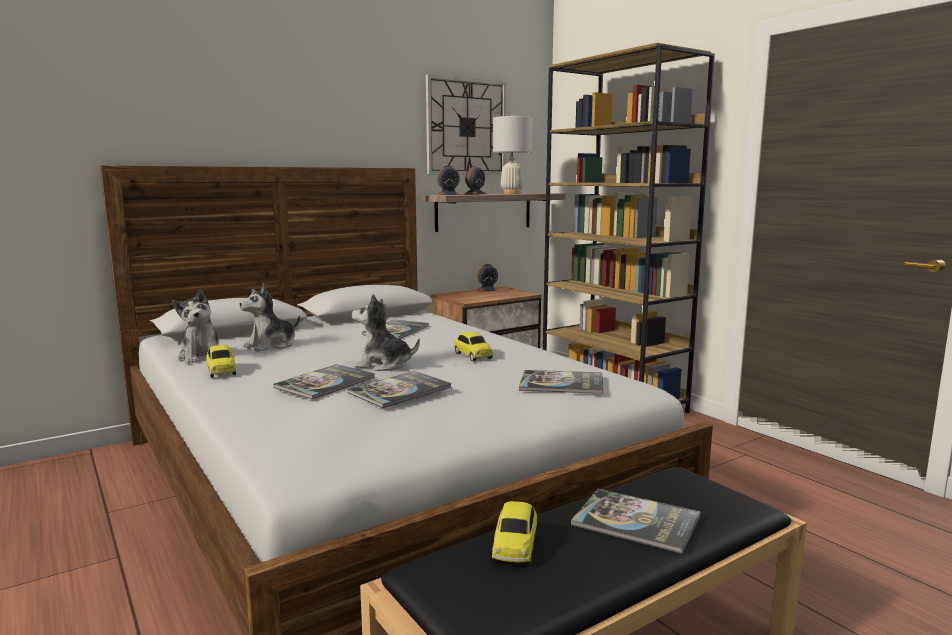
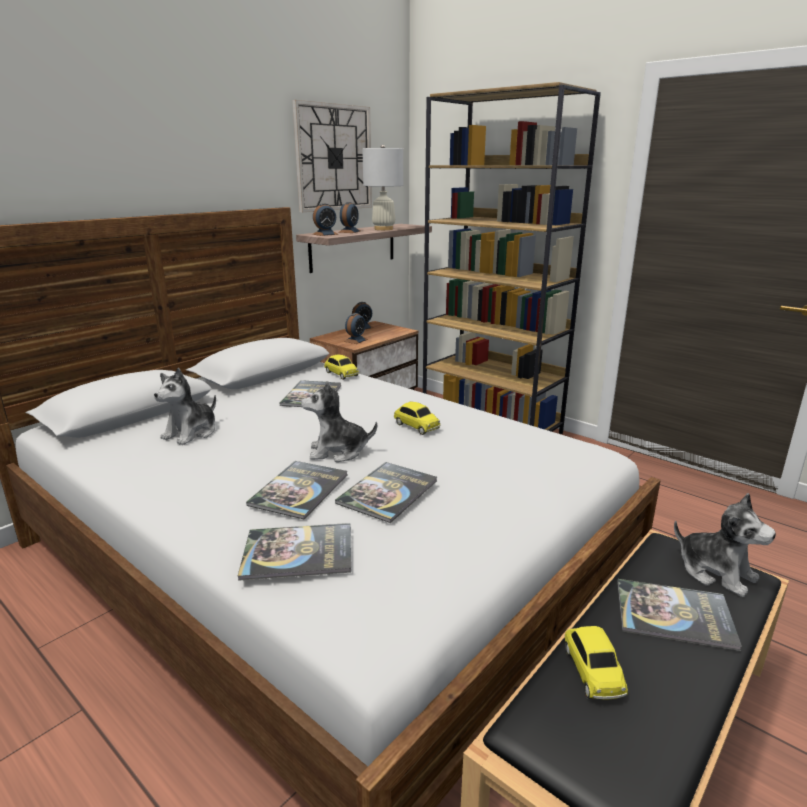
camera: 15 degrees left, 10 degrees up
(202, 356) = (120, 460): plush toy -> plush toy (716, 572)
(221, 371) = (161, 482): toy car -> toy car (341, 374)
(472, 298) = (355, 340): none -> alarm clock
(561, 383) = (531, 458): book -> book (298, 552)

